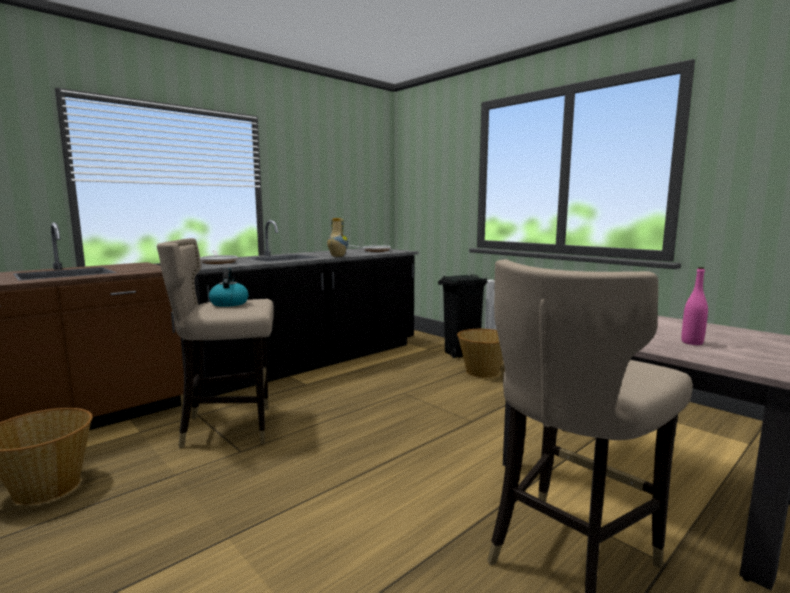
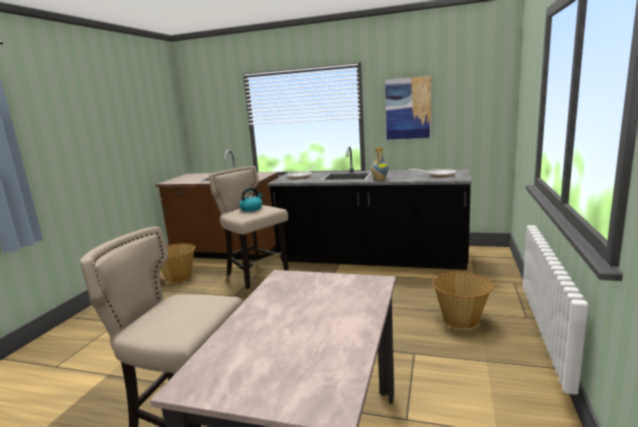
camera: 60 degrees right, 5 degrees up
(309, 181) = (408, 108): none -> picture
(461, 354) = (489, 296): black trash can -> none
(692, 342) = (266, 342): pink bottle -> none

